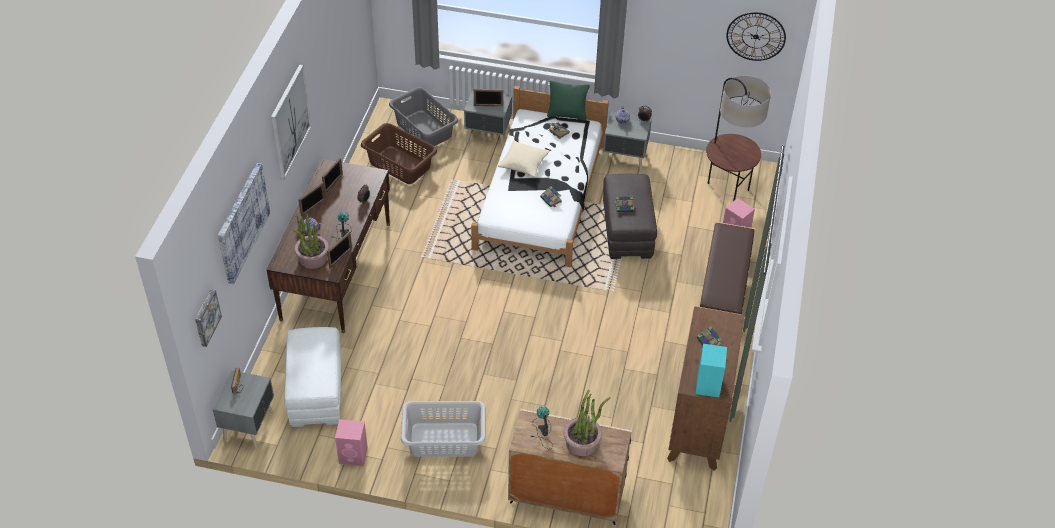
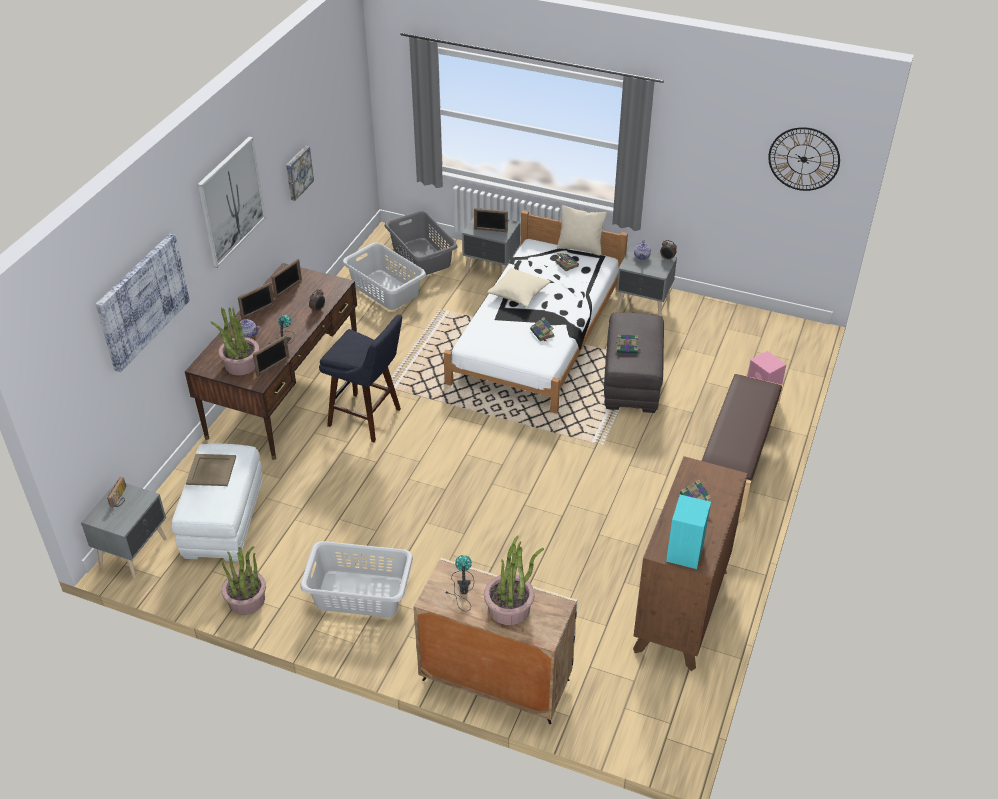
camera: 10 degrees right, 5 degrees down
(206, 317) = (72, 403): picture -> picture (298, 172)
(306, 352) = (211, 470): none -> beige tray
(354, 455) = (247, 600): pink speaker -> potted plant
(400, 164) = (385, 289): brown laundry basket -> grey laundry basket
(414, 288) = (368, 419): none -> blue stool
(567, 115) = (580, 248): green pillow -> beige pillow
(726, 192) = (758, 349): floor lamp -> none

